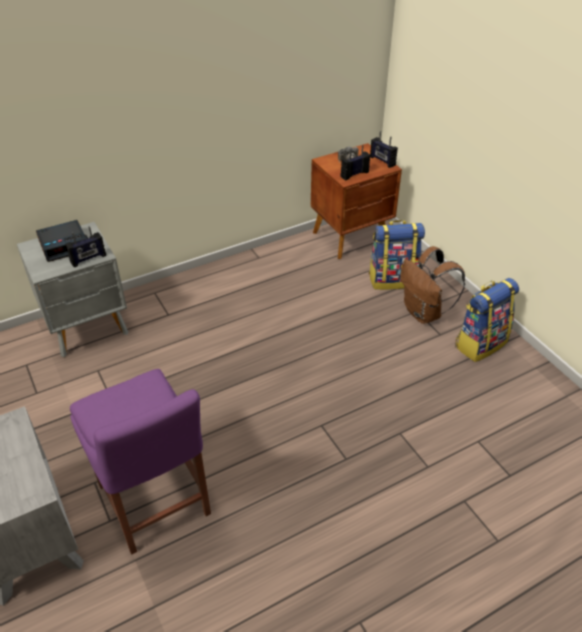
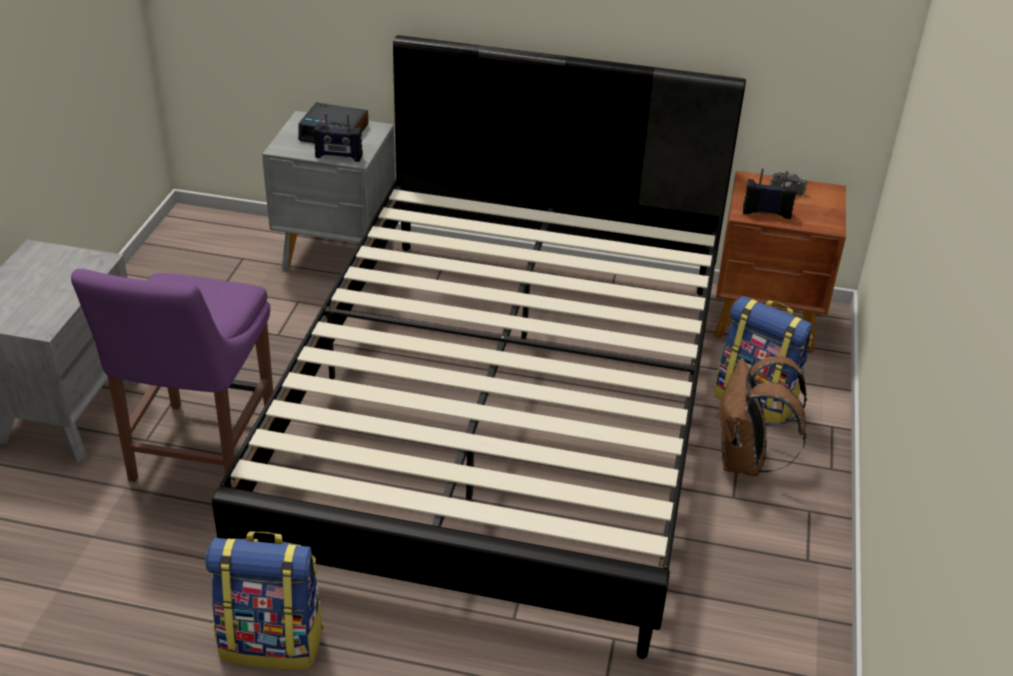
camera: 40 degrees right, 5 degrees down
(291, 360) = (505, 411): none -> black bed
(382, 161) = (831, 215): radio -> none
(480, 343) = (776, 541): backpack -> backpack (273, 642)

